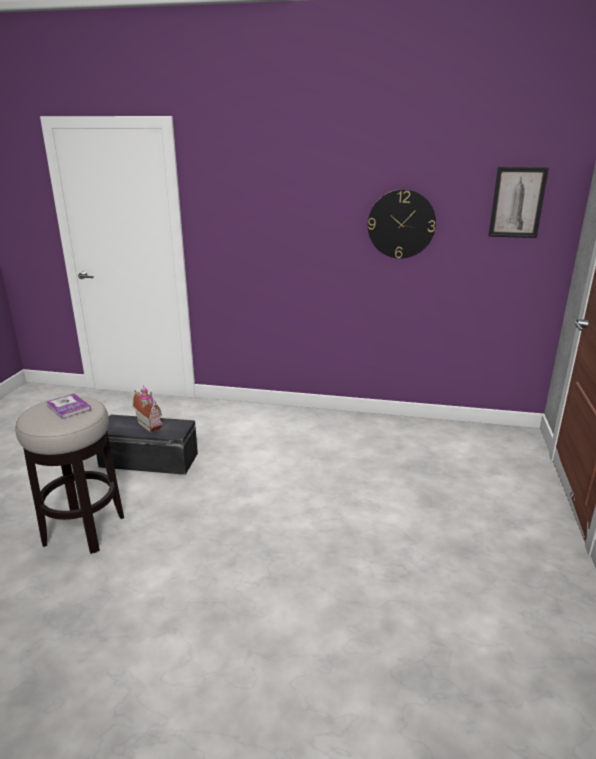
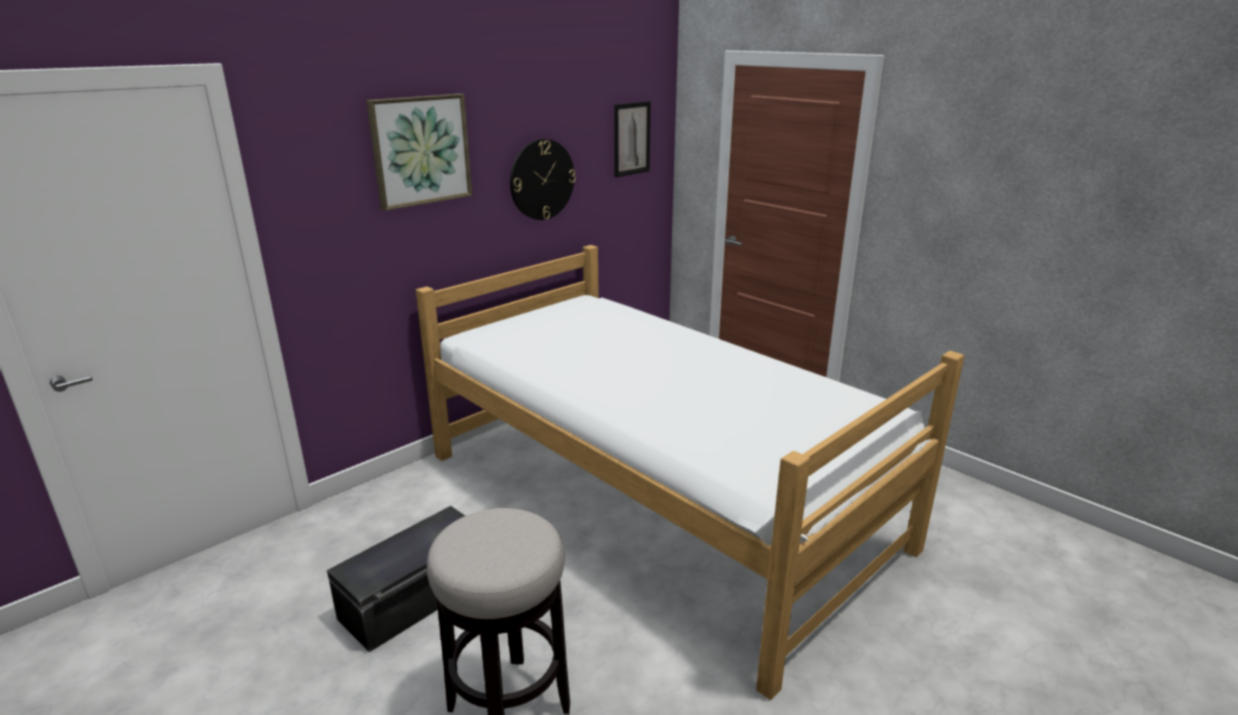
camera: 55 degrees left, 0 degrees up
(68, 407) = (495, 531): book -> none
(151, 425) = (414, 542): toy house -> none
(293, 184) = (420, 150): none -> picture
(332, 501) = (655, 498): none -> bed

